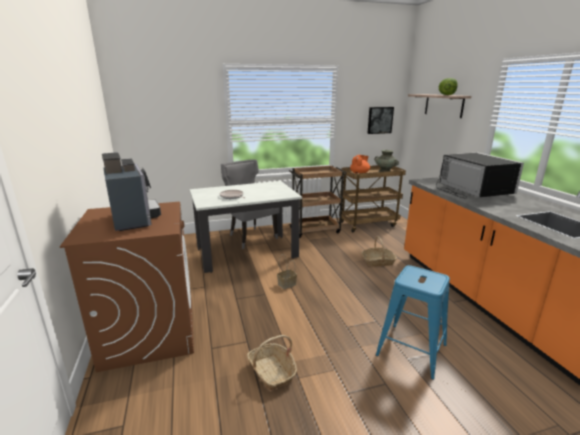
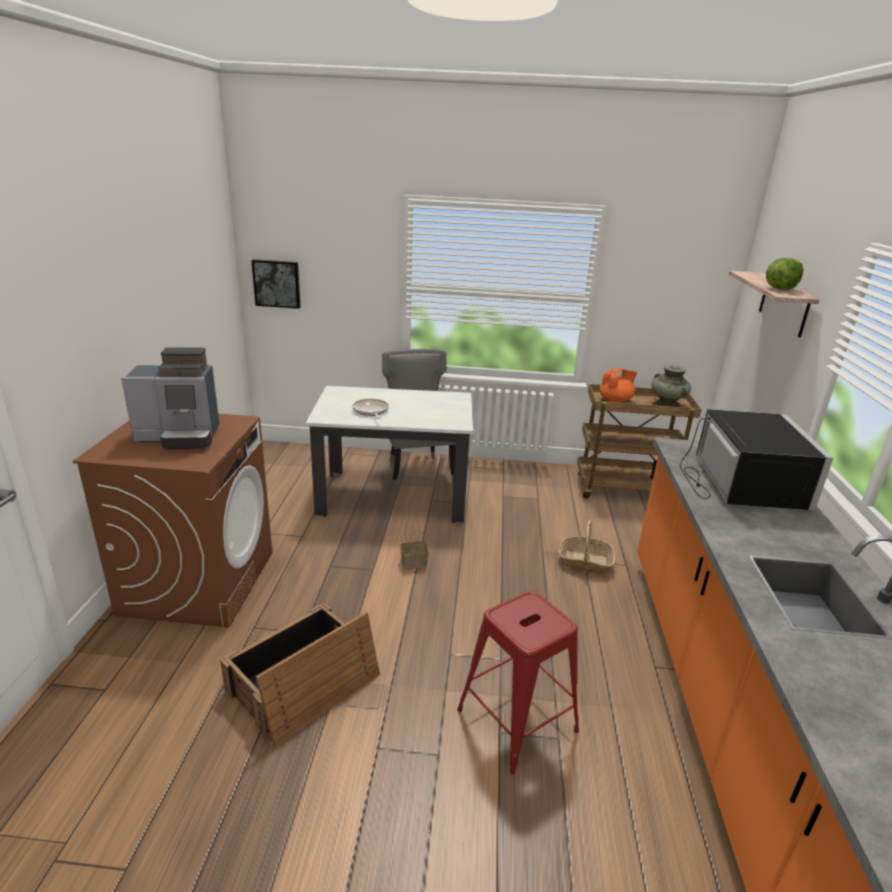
camera: 20 degrees right, 5 degrees up
(135, 219) = (181, 437): coffee machine -> coffee machine turned 90 degrees clockwise
(272, 372) = (303, 684): basket -> crate
(316, 230) = (526, 481): brown cart -> none
(379, 120) = (680, 308): picture -> picture (277, 283)
(411, 350) = (517, 721): blue stool -> red stool

